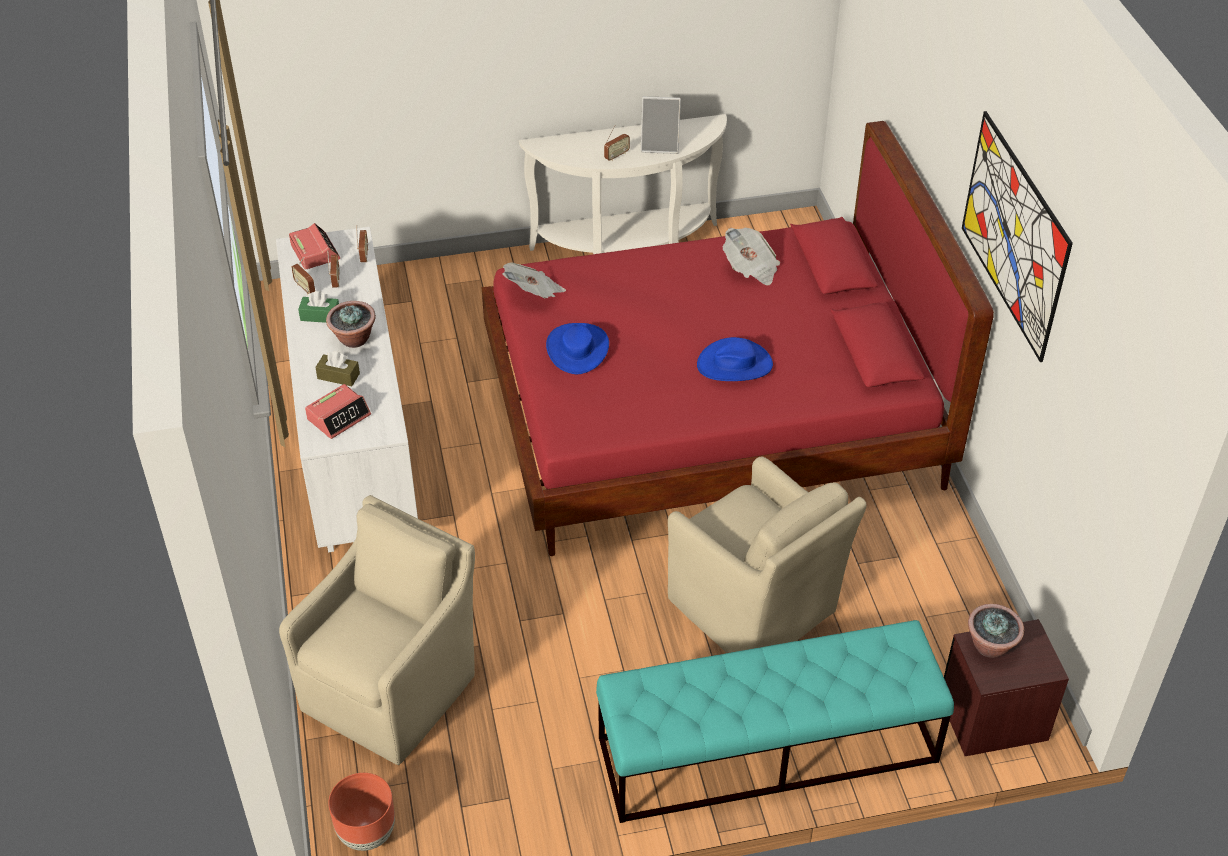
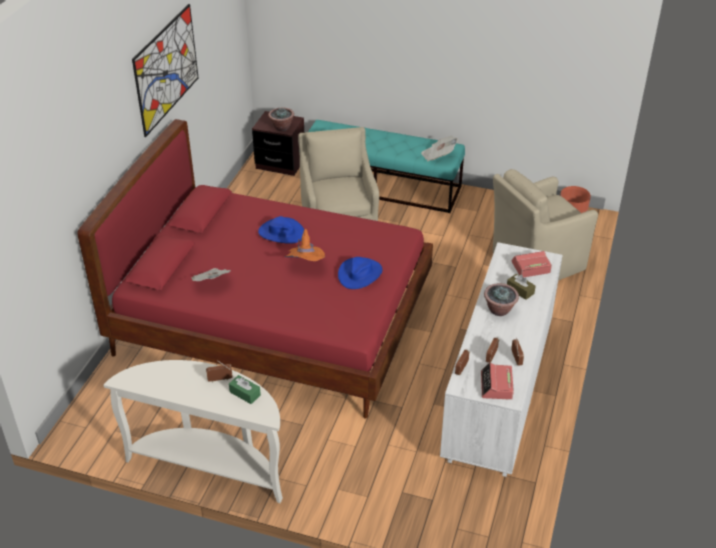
camera: 150 degrees left, 5 degrees down
(320, 316) = (514, 334): green tissue box -> green tissue box (245, 393)
(534, 293) = (359, 315): newspaper -> newspaper (438, 156)
(658, 334) = (306, 265): none -> orange hat
(660, 145) = (180, 375): picture frame -> none

